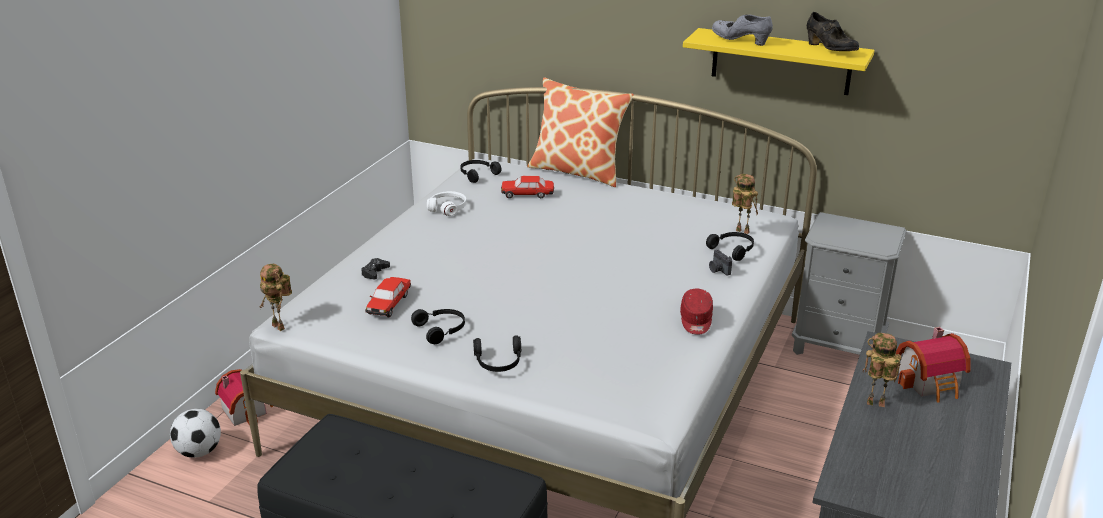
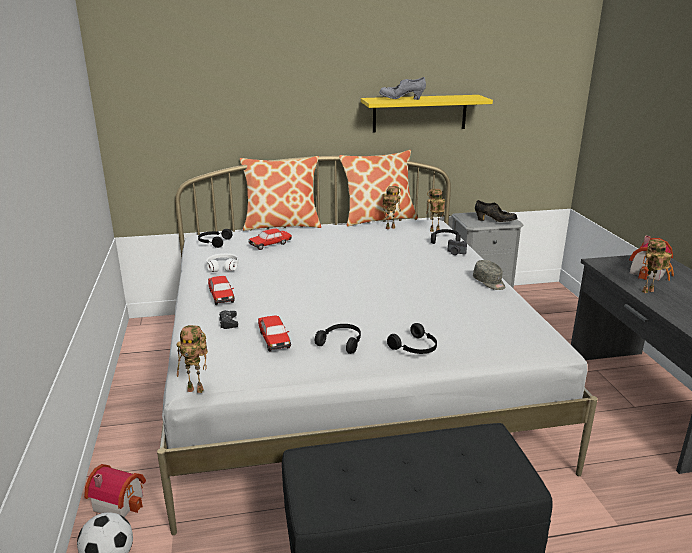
camera: 35 degrees left, 5 degrees down
(405, 241) = (221, 296): none -> toy car
(693, 211) = (390, 227): none -> toy robot
(696, 320) = (489, 282): red cap -> grey cap
(701, 193) = (378, 219): none -> pillow
(829, 50) = (458, 97): black shoe -> black shoe (494, 222)

